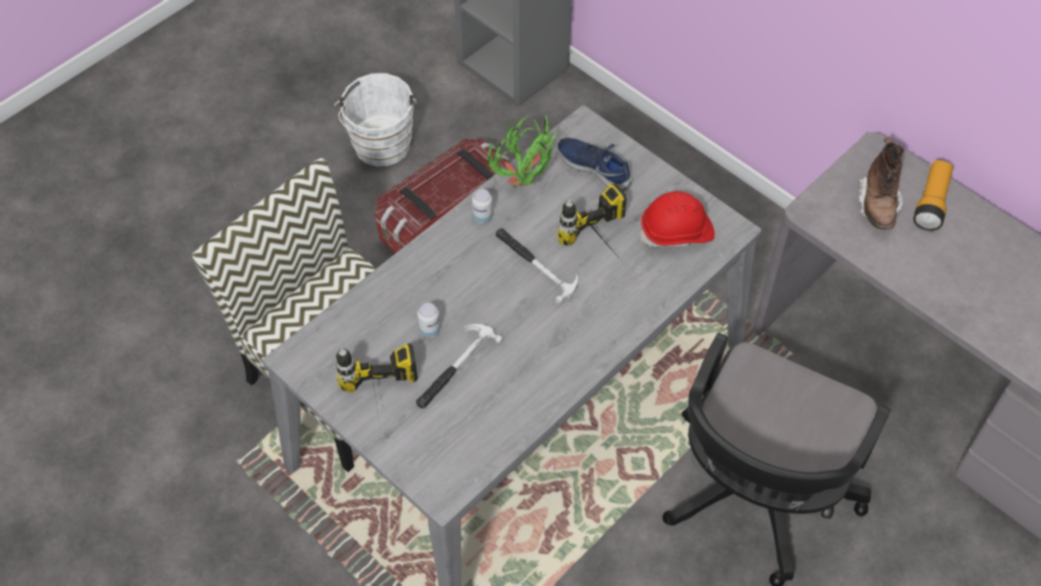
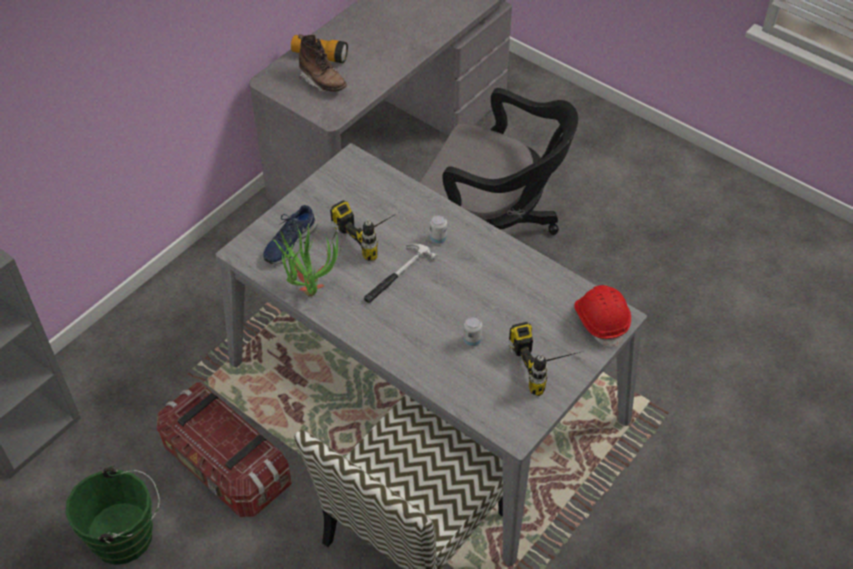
camera: 95 degrees left, 5 degrees down
(381, 149) = (127, 537): white bucket -> green bucket
(454, 368) = (507, 320): hammer -> none
(482, 217) = (348, 315): can -> can (438, 239)
(677, 232) = (357, 190): red hard hat -> red hard hat (601, 321)
(878, 205) = (322, 82): brown boot -> brown boot turned 45 degrees clockwise

